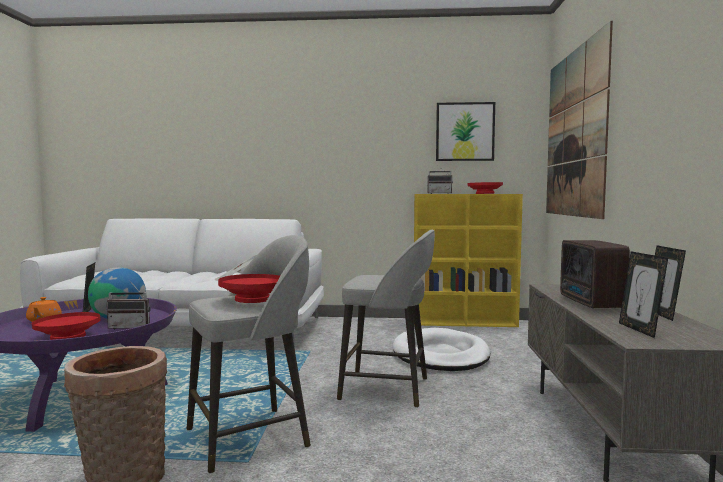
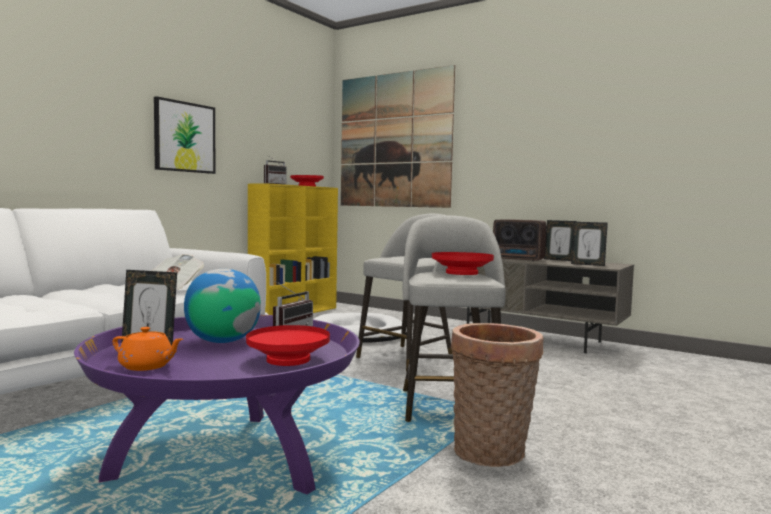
camera: 60 degrees left, 0 degrees up
(465, 132) = (283, 123): picture -> picture (184, 137)

